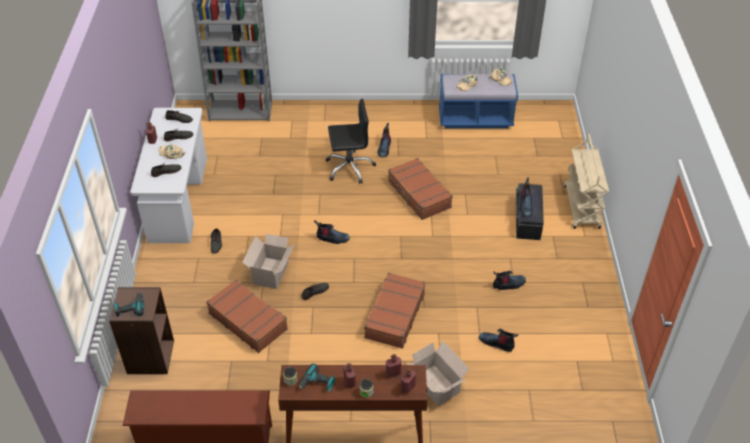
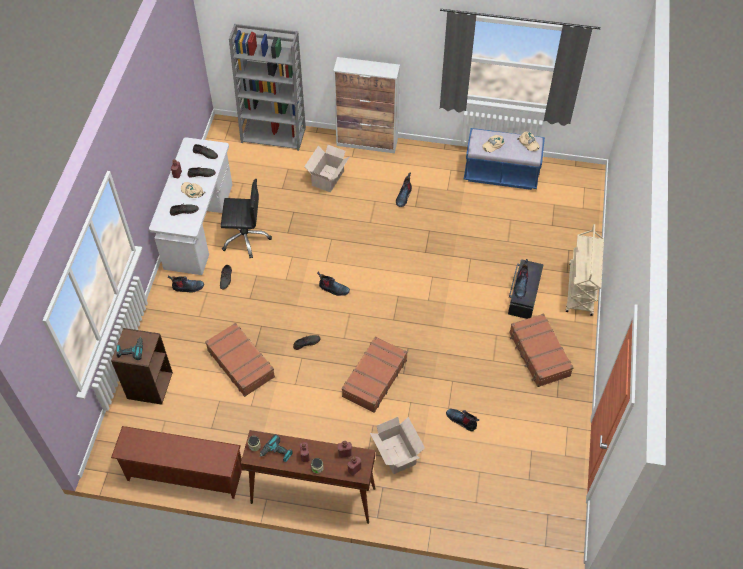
camera: 10 degrees right, 10 degrees up
(271, 272) = (271, 316): cardboard box -> cardboard box (328, 177)
(337, 107) = (367, 143): none -> cabinet
(349, 167) = (365, 213): black office chair -> black office chair (245, 238)
(419, 195) = (425, 253): brown suitcase -> brown suitcase (538, 354)
(508, 285) = (487, 362): boot -> boot (187, 287)

